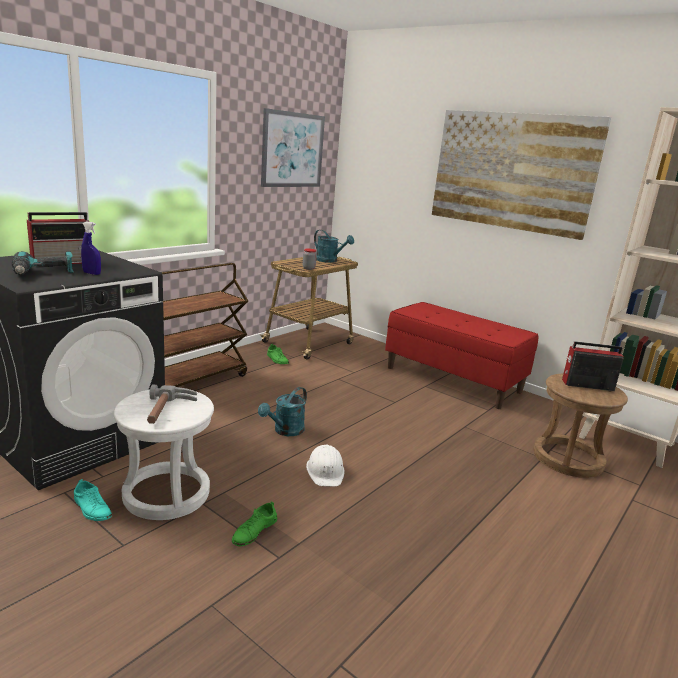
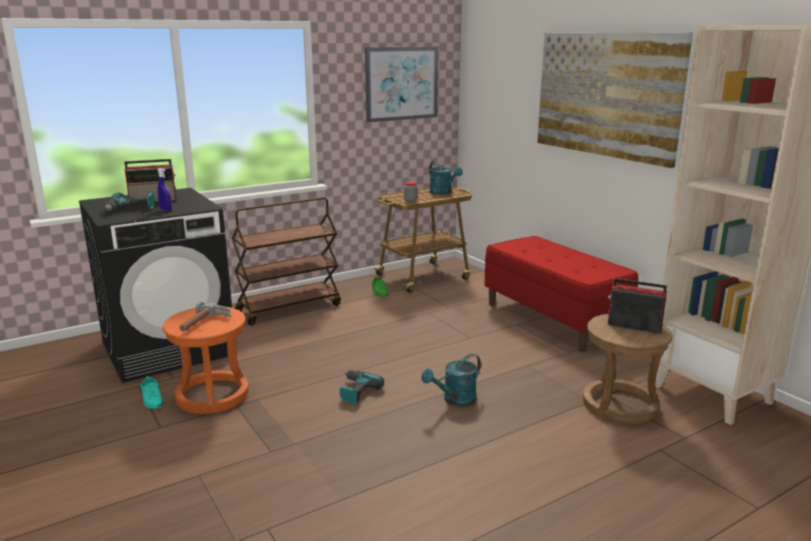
camera: 20 degrees right, 0 degrees up
(166, 493) = (212, 395): white stool -> orange stool
(254, 531) = (263, 430): green shoe -> none
(285, 431) = (343, 355): turquoise watering can -> turquoise watering can (455, 400)
(325, 471) = (356, 392): white hard hat -> power drill

